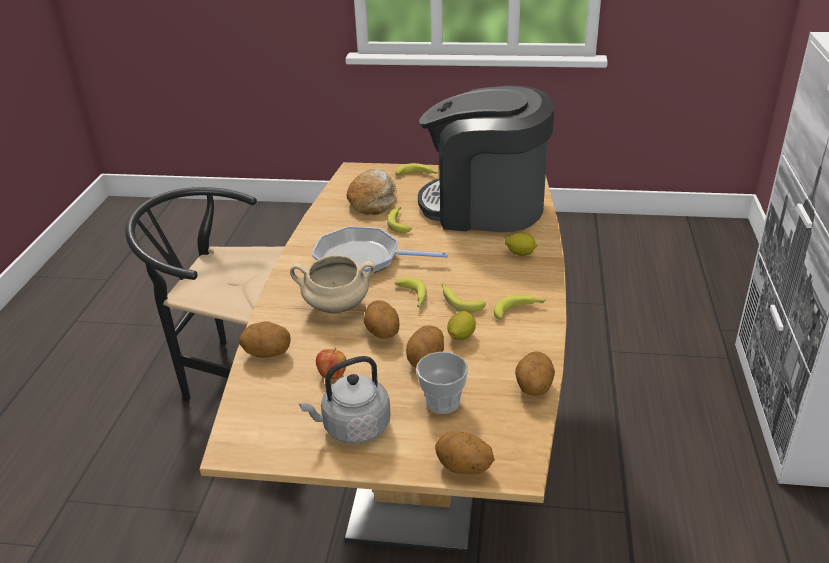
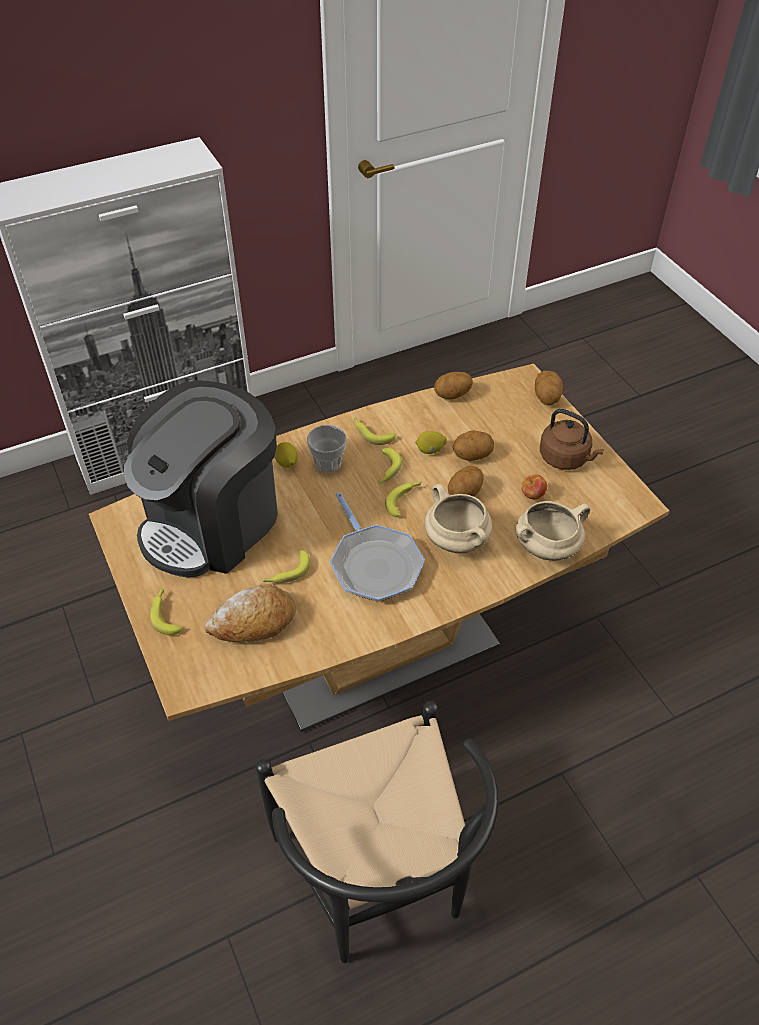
camera: 125 degrees left, 15 degrees up
(267, 353) = (547, 547): potato -> beige cooking pot
(353, 428) = (566, 458): grey kettle -> brown kettle
(442, 402) = (504, 429): cup -> cup (328, 463)
(485, 207) = (212, 522): coffee machine -> coffee machine turned 60 degrees clockwise

